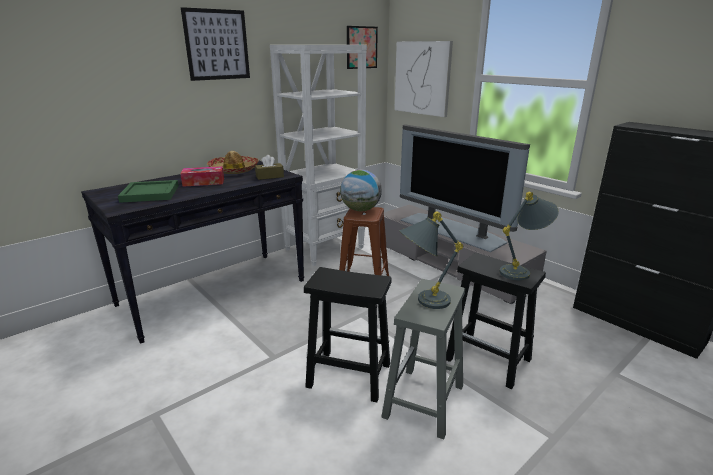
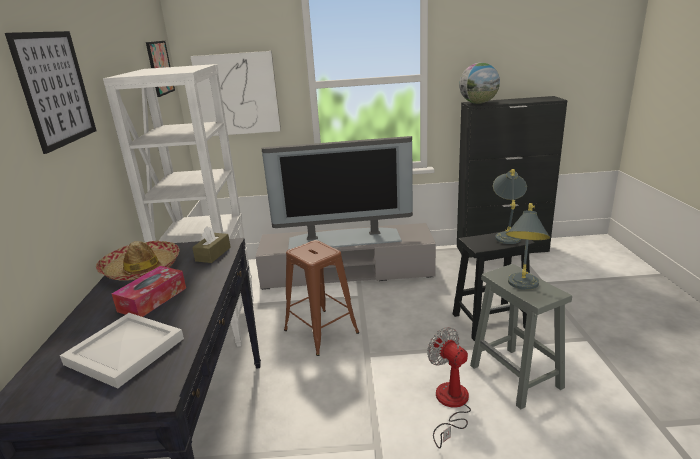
camera: 50 degrees left, 0 degrees up
(149, 194) = (125, 352): green tray -> white tray
(347, 375) = (450, 404): black stool -> fan
(360, 210) = (305, 251): globe -> globe (478, 103)

